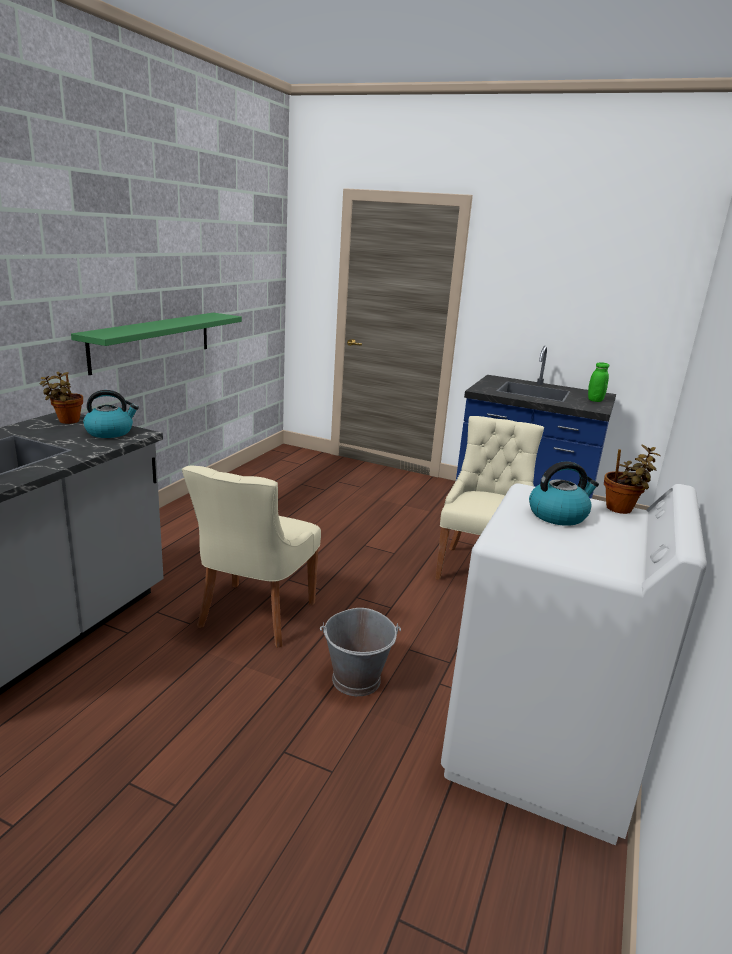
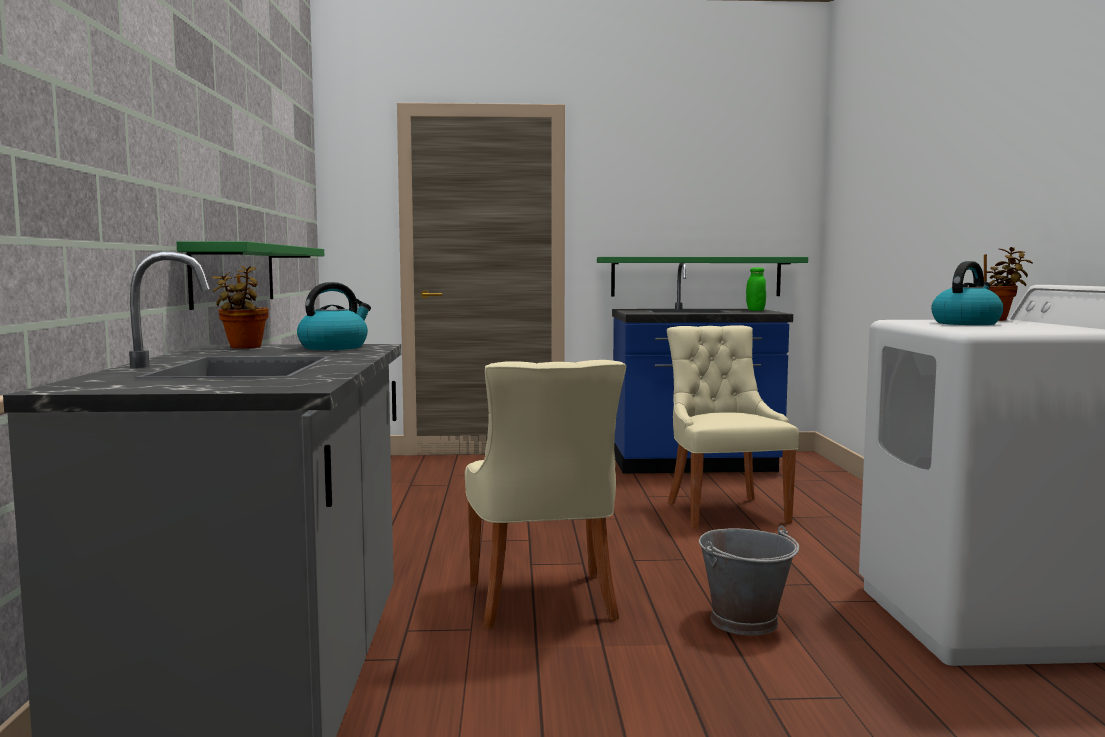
camera: 25 degrees left, 15 degrees down
(564, 357) = (696, 276): none -> green shelf

